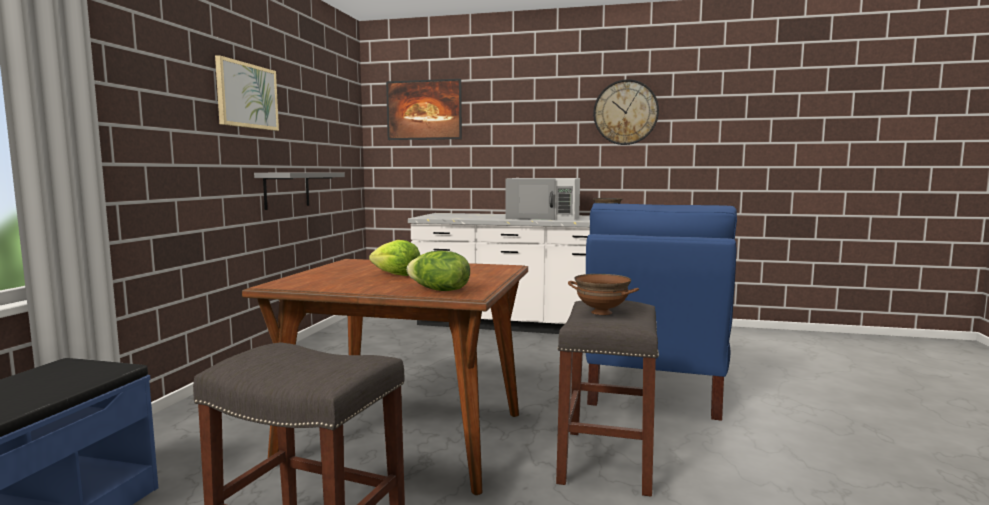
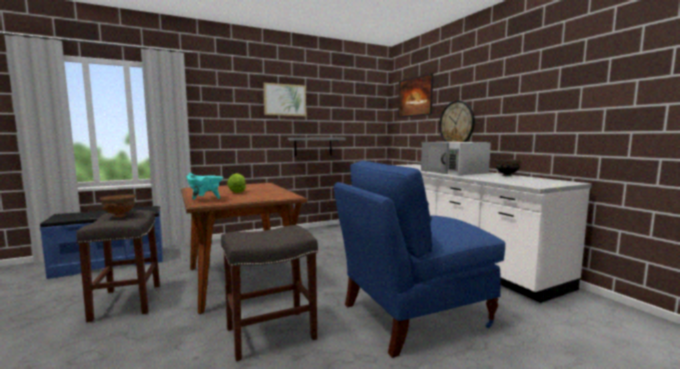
camera: 50 degrees right, 0 degrees up
(439, 290) = (205, 200): lettuce -> turquoise cooking pot
(601, 312) = (264, 232): brown bowl -> brown bowl (119, 216)
(625, 112) = (538, 84): wall clock -> wall clock (457, 123)

